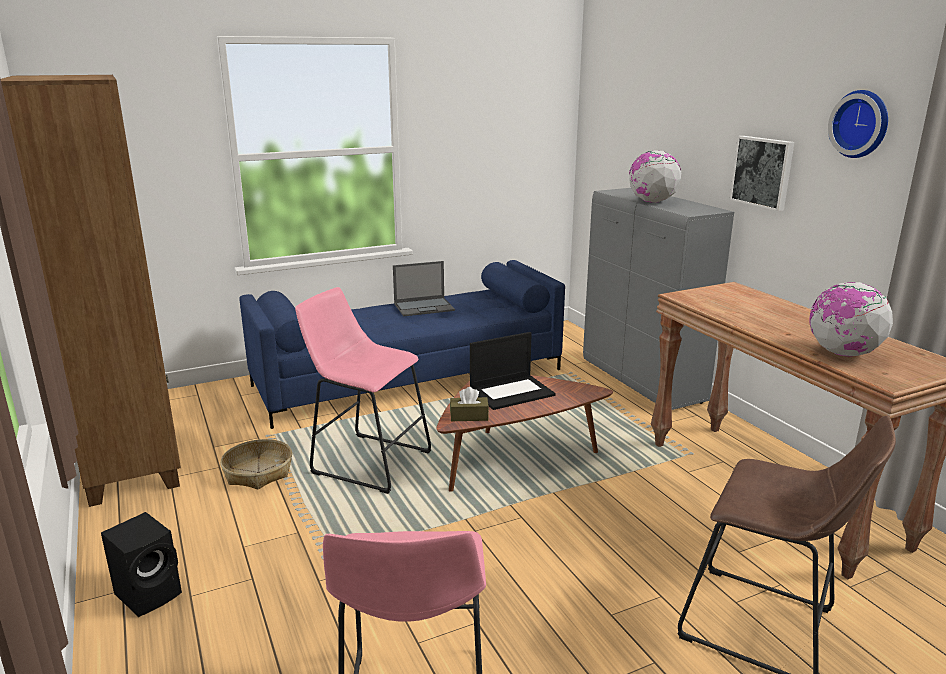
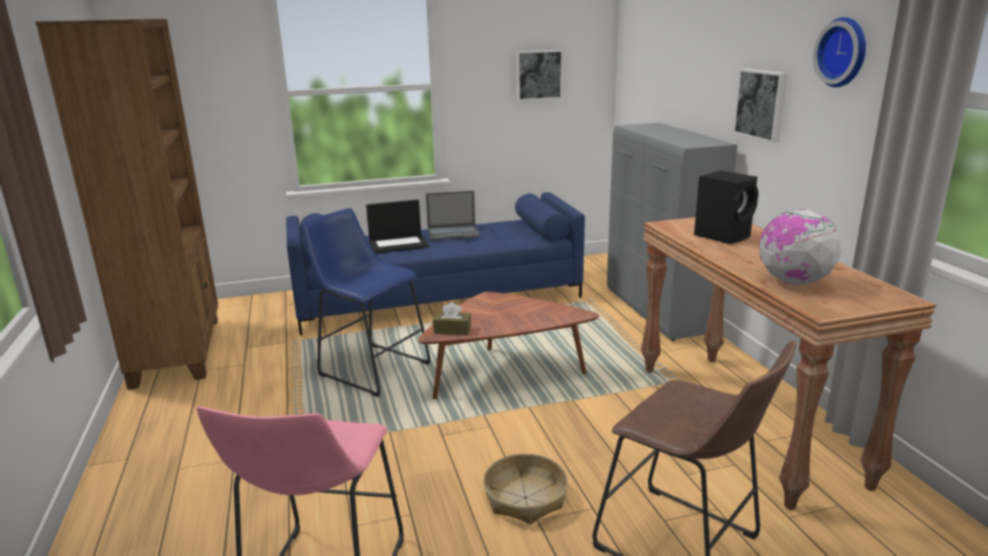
camera: 10 degrees right, 0 degrees up
(150, 593) = (148, 463): black speaker -> black speaker (723, 236)
(258, 472) = (274, 371): basket -> basket (525, 498)
(366, 461) = (370, 367): pink stool -> blue stool
(501, 136) = (538, 75): none -> picture
(512, 392) = (502, 311): laptop -> laptop (399, 244)
(652, 202) = (662, 135): globe -> none

